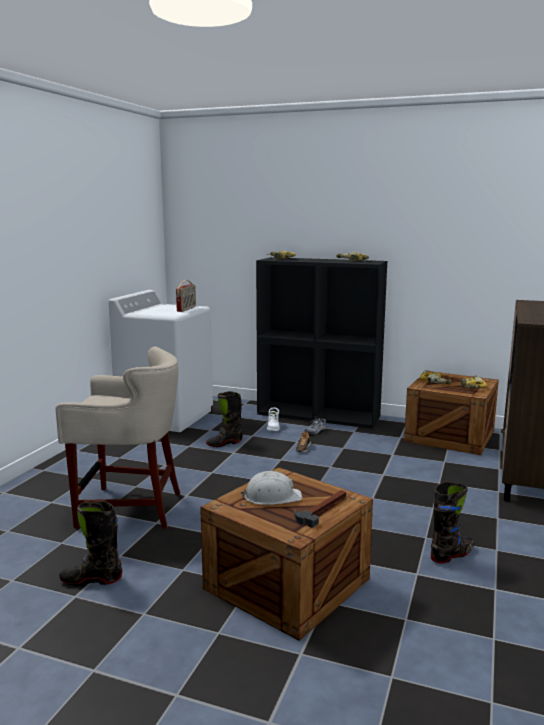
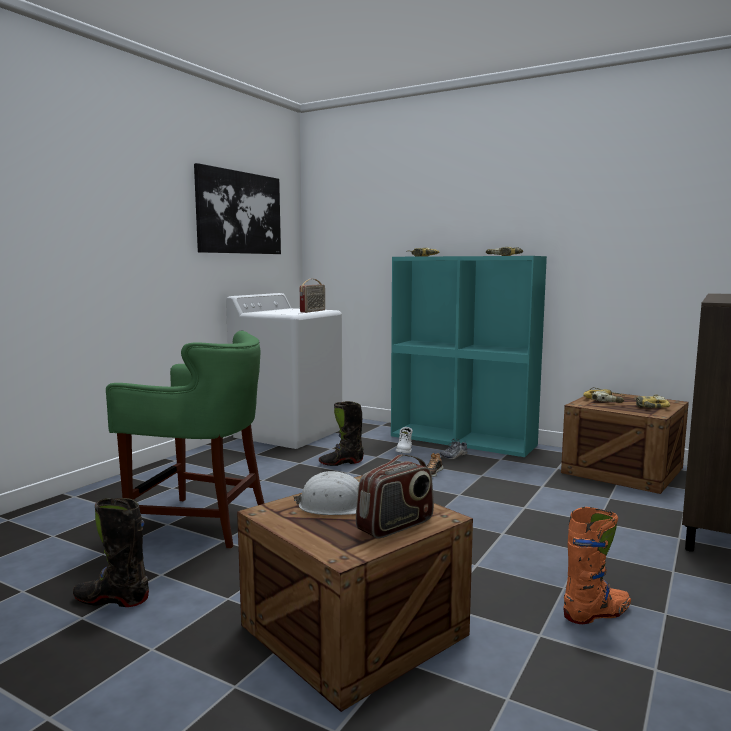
camera: 10 degrees right, 5 degrees down
(115, 220) = (239, 213): none -> picture
(129, 508) = (199, 522): beige stool -> green stool
(319, 415) = (463, 440): black bookcase -> turquoise bookcase
(322, 509) = (396, 526): hammer -> radio
(451, 555) = (597, 614): black boot -> orange boot

